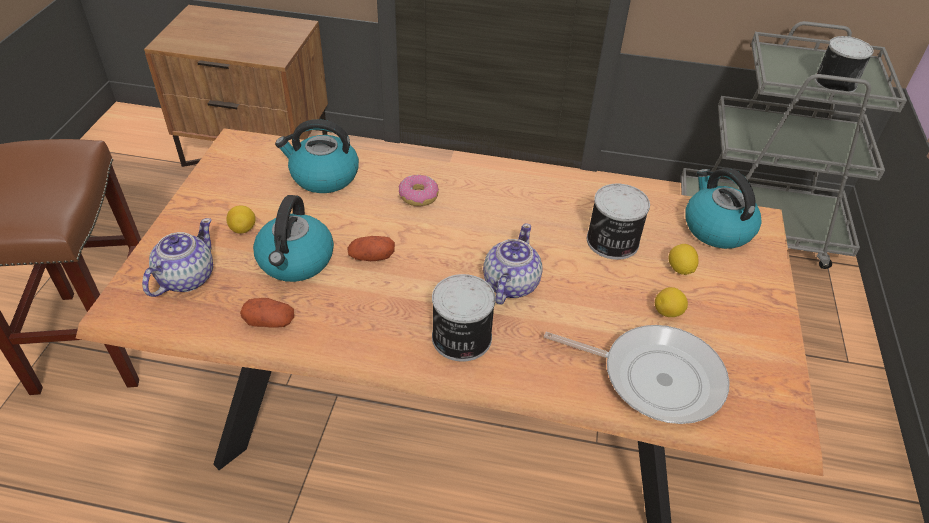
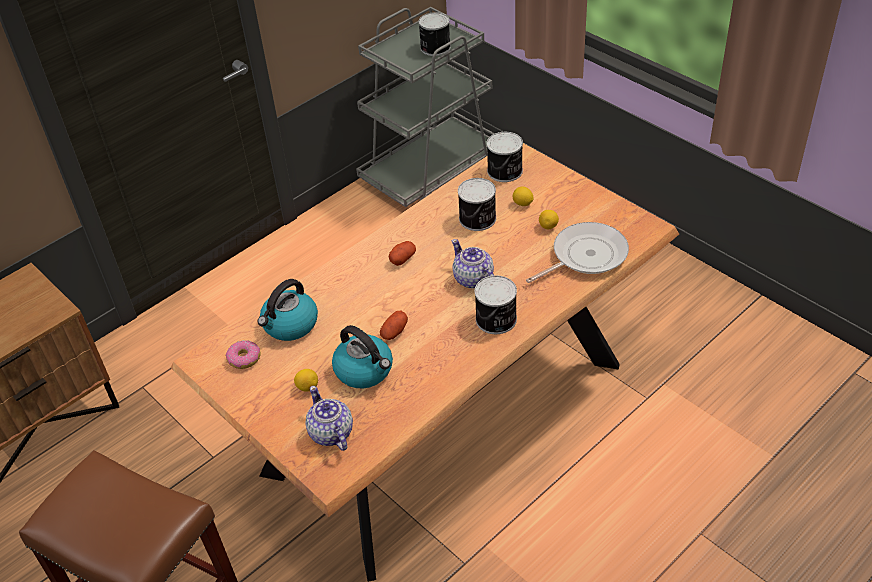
camera: 50 degrees left, 0 degrees up
(270, 321) = (409, 402): potato -> potato (403, 258)
(418, 196) = (357, 285): donut -> donut (244, 359)
(716, 228) = (505, 171): kettle -> can

